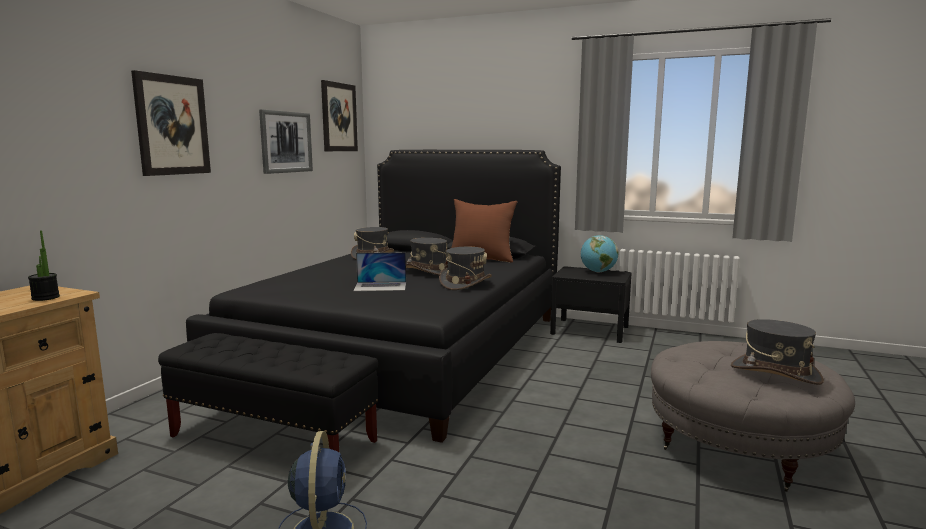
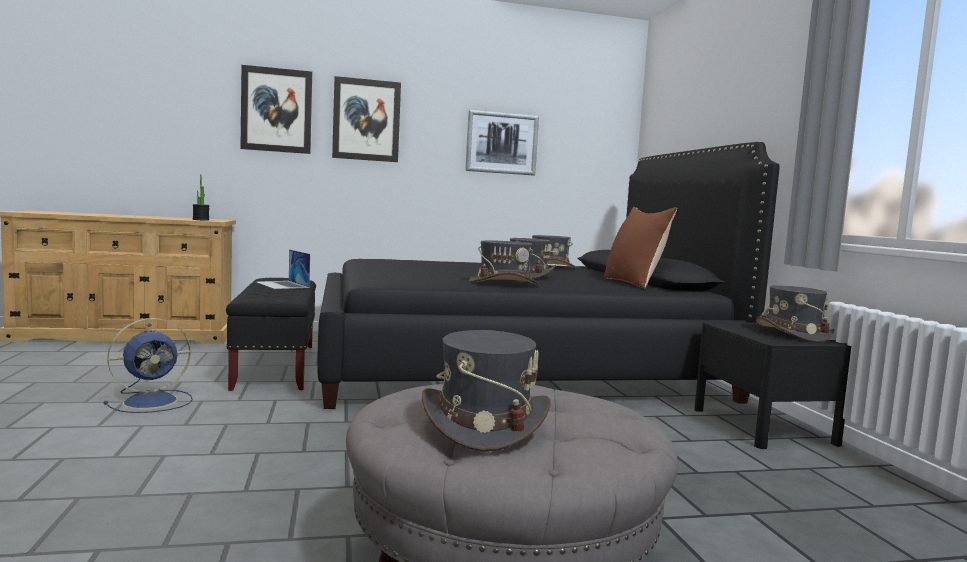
camera: 55 degrees right, 5 degrees down
(339, 117) = (591, 122): picture -> picture (276, 110)
(380, 286) = (439, 272): laptop -> laptop (282, 285)
(598, 272) = (792, 334): globe -> grey hat

